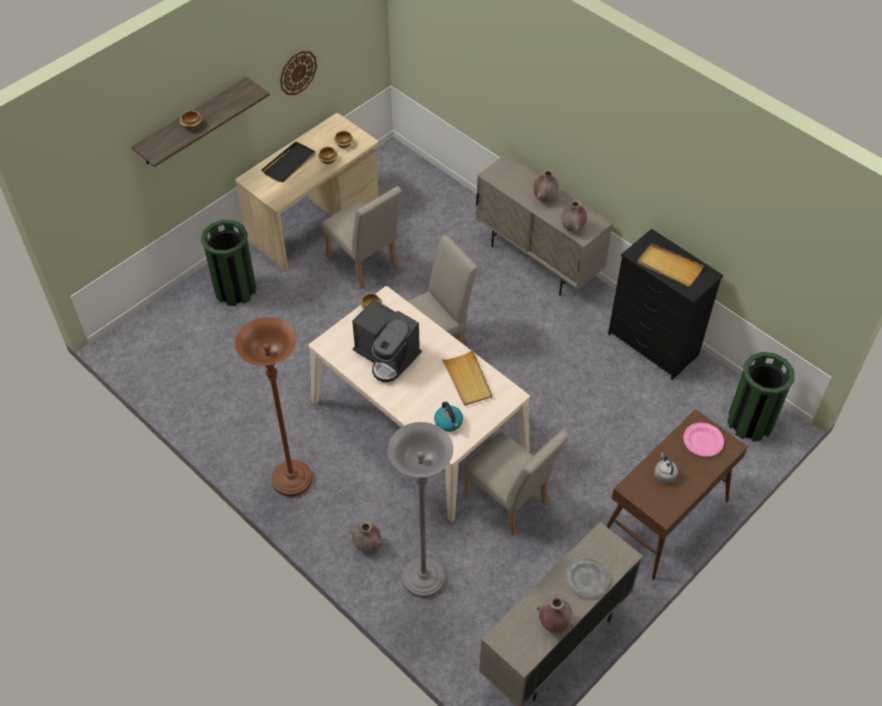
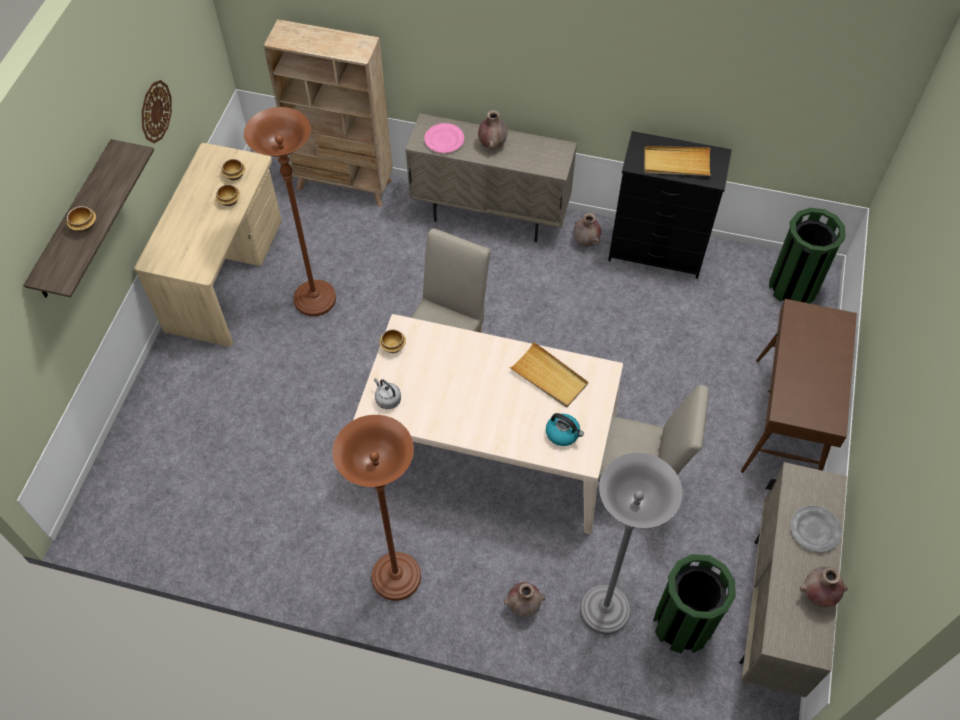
camera: 30 degrees left, 5 degrees up
(235, 290) = (188, 394): green trash can -> green trash can (682, 624)
(289, 164) = (187, 223): black tray -> none
(365, 264) = (315, 300): beige chair -> brown floor lamp
(387, 356) = (448, 392): coffee machine -> none
(442, 192) = (345, 185): none -> beige bookcase
(572, 228) = (542, 165): brown vase -> brown vase (586, 241)
(664, 474) = (804, 380): grey kettle -> grey kettle (387, 399)
(703, 441) = (815, 328): pink plate -> pink plate (444, 140)

